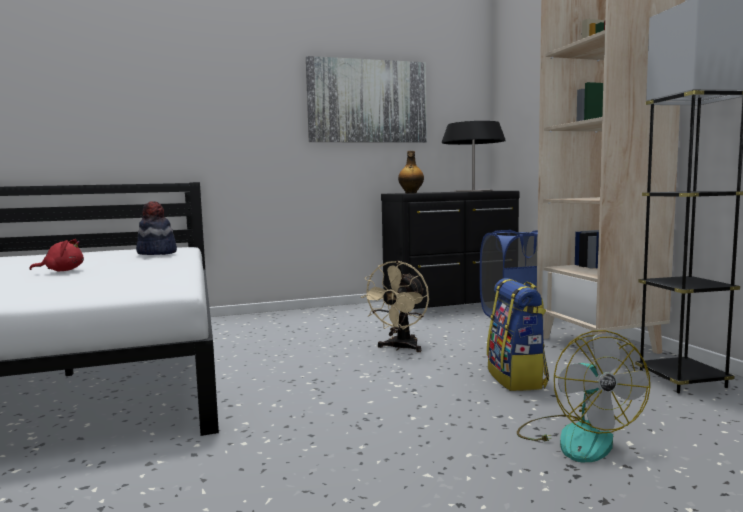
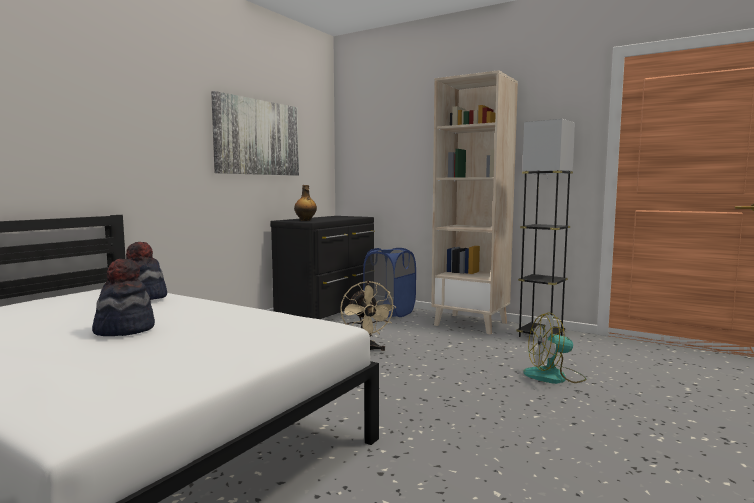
camera: 40 degrees left, 0 degrees up
(62, 271) = (124, 329): red plush toy -> hat
(473, 191) = (339, 217): table lamp -> none
(517, 379) = (472, 354): backpack -> none
(576, 437) = (554, 376): fan -> fan turned 135 degrees clockwise

